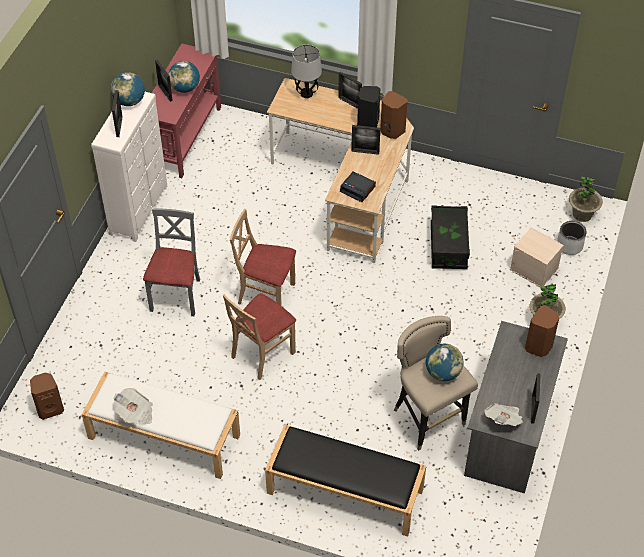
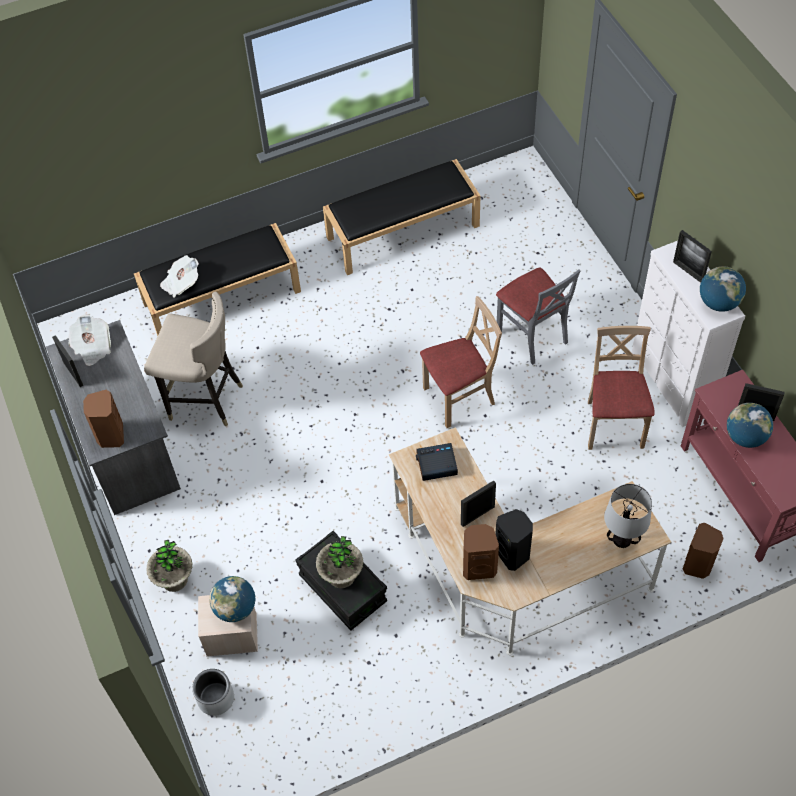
camera: 140 degrees right, 5 degrees up
(50, 408) = (510, 186): brown speaker -> brown speaker (698, 565)
(135, 413) = (414, 181): newspaper -> newspaper (181, 283)
(163, 436) = (403, 231): white bench -> black bench
(262, 353) = (402, 346): beige chair -> beige chair (613, 425)
(349, 103) = (564, 567): picture frame -> none
(443, 372) = (180, 348): globe -> globe (235, 608)
(582, 214) = (233, 757): potted plant -> potted plant (341, 576)

